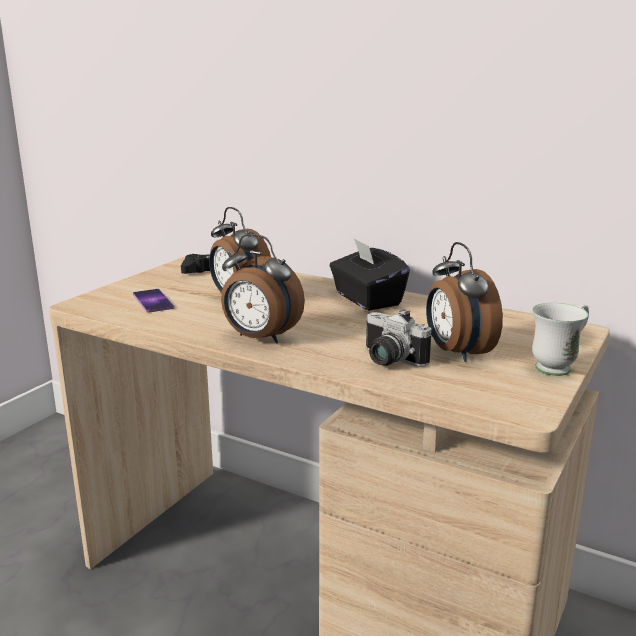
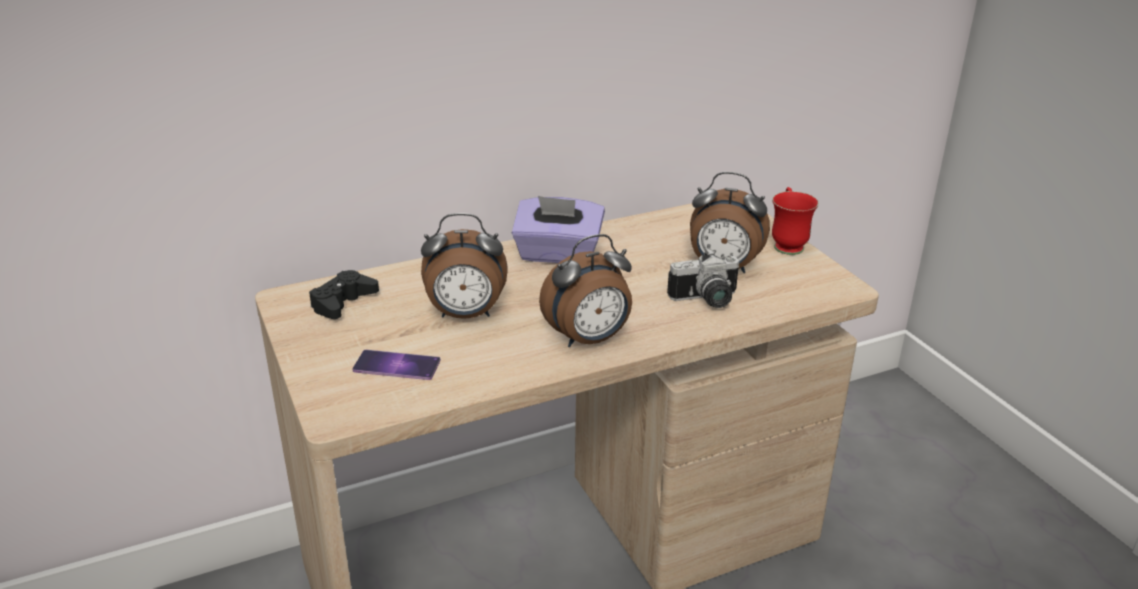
camera: 55 degrees left, 10 degrees up
(366, 299) = (558, 255): black tissue box -> purple tissue box
(559, 366) = (787, 244): white mug -> red mug

